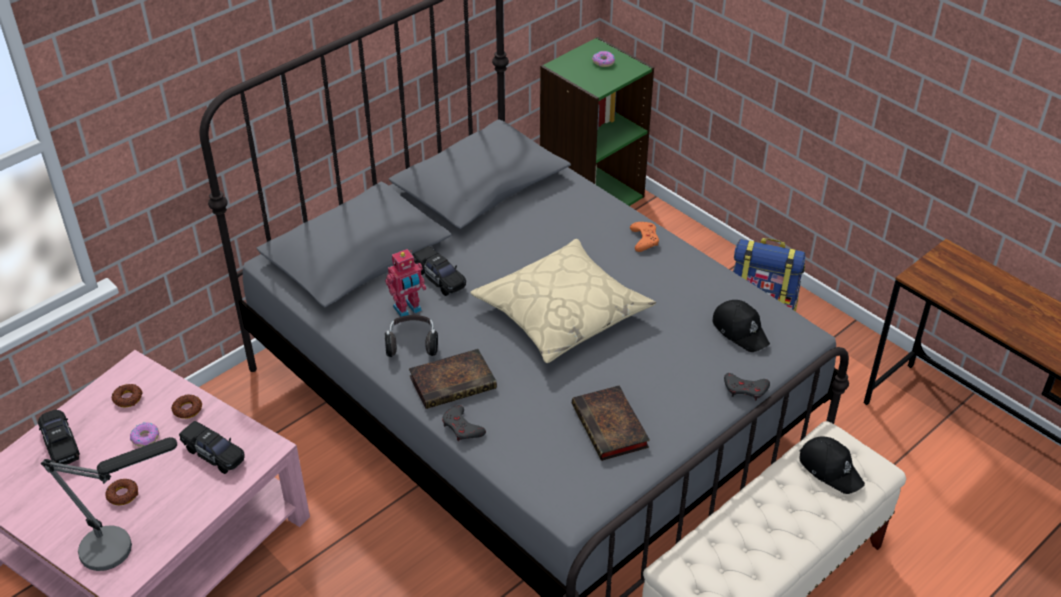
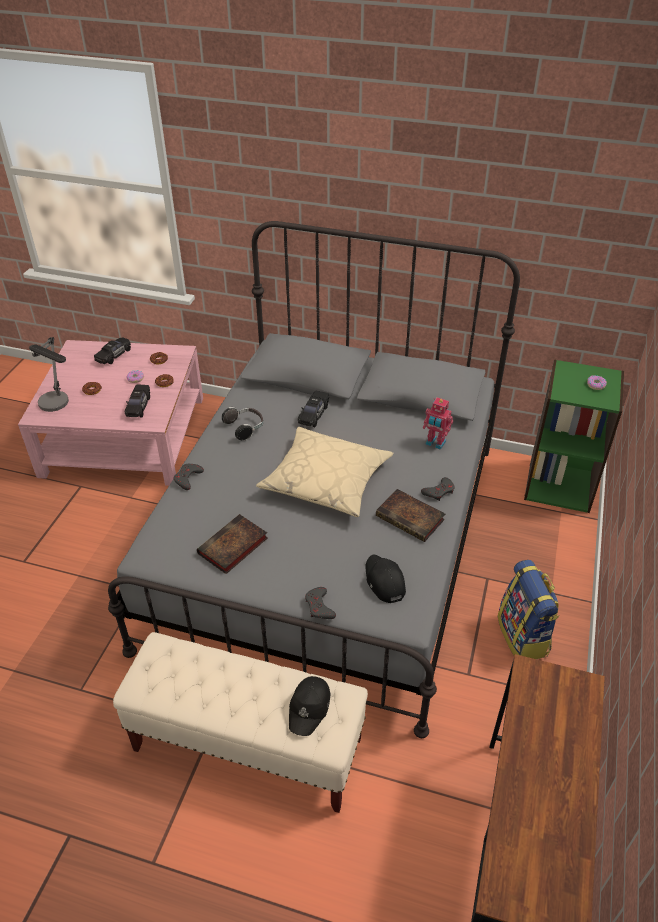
camera: 60 degrees right, 0 degrees up
(408, 310) = (274, 414): toy robot -> toy robot (435, 443)
(454, 381) = (225, 459): book -> book (411, 518)
(644, 239) = (439, 491): orange game controller -> grey game controller
(740, 330) = (384, 581): black cap -> black cap turned 135 degrees clockwise

